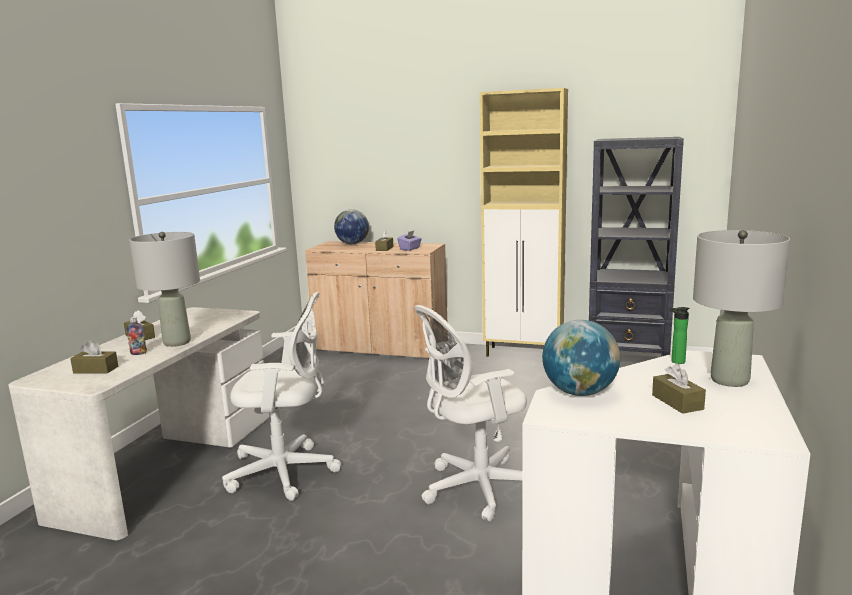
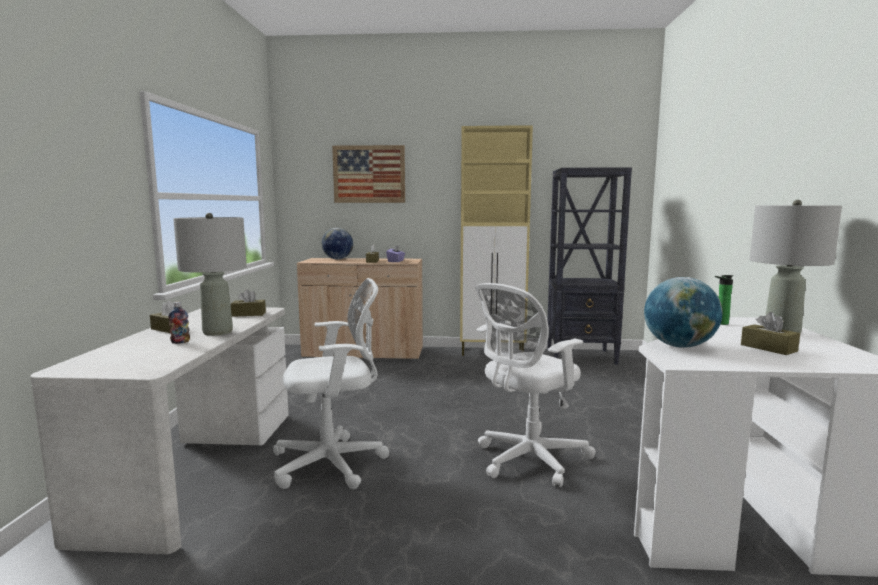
camera: 15 degrees left, 5 degrees down
(96, 370) = (139, 357): brown tissue box -> brown tissue box (249, 314)
(386, 147) = (369, 174): none -> picture

